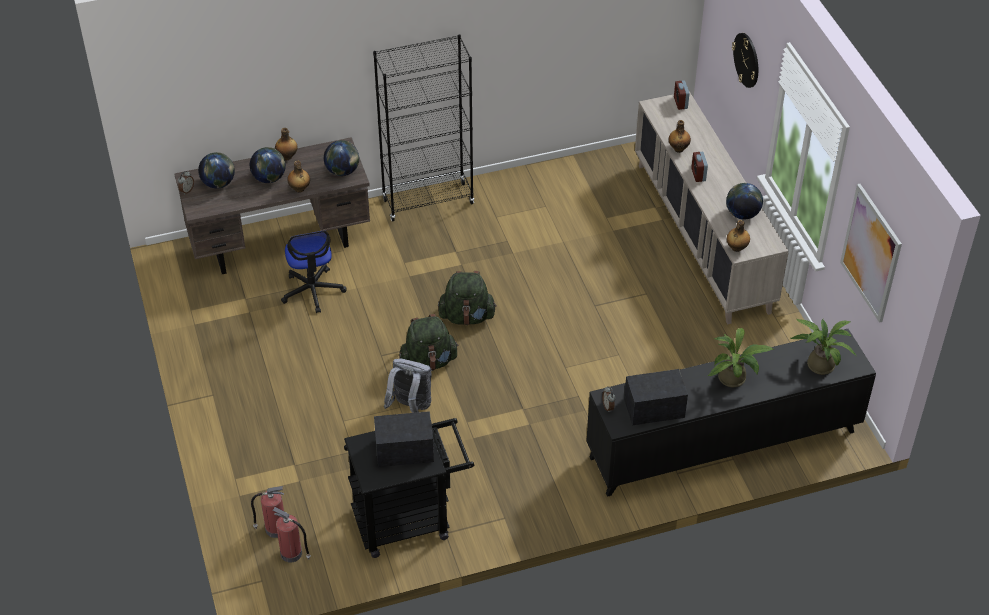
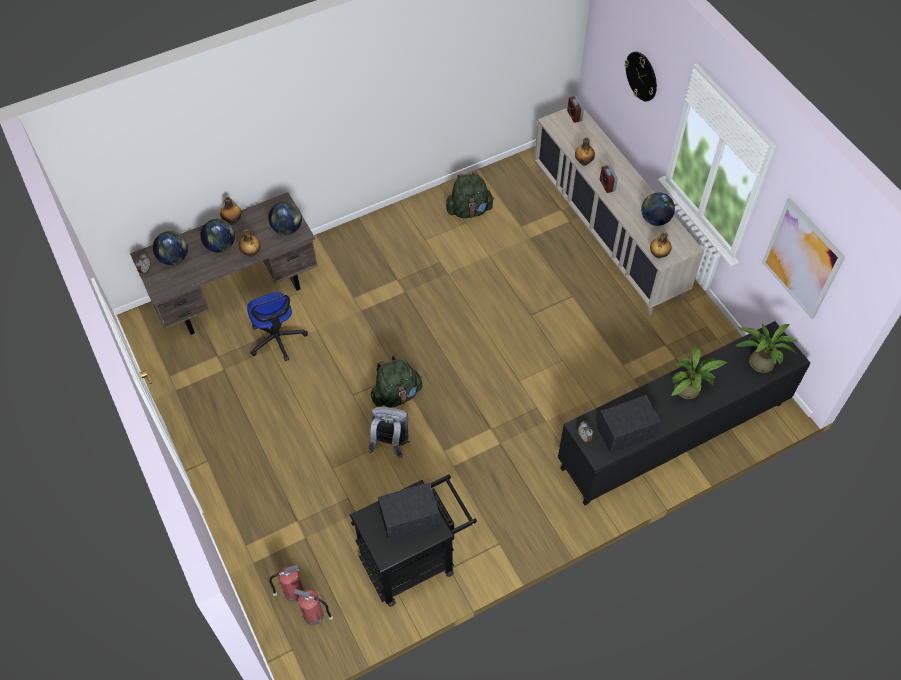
camera: 10 degrees left, 10 degrees up
(428, 202) = (362, 233): black bookcase -> none
(467, 316) = (421, 343): green backpack -> green backpack (469, 210)

